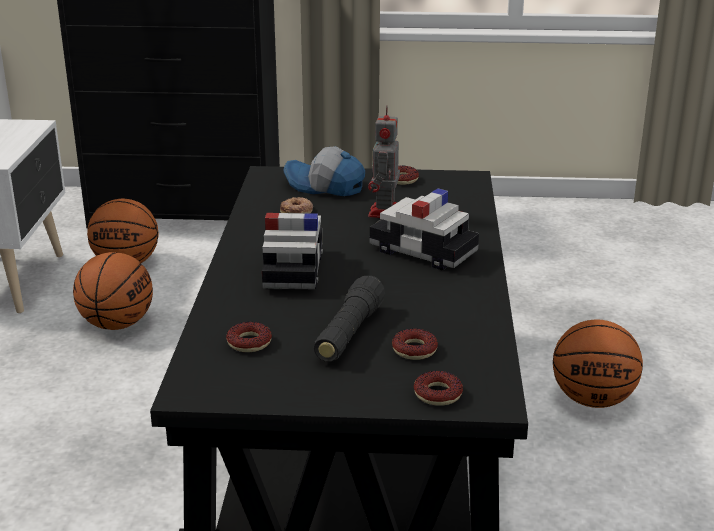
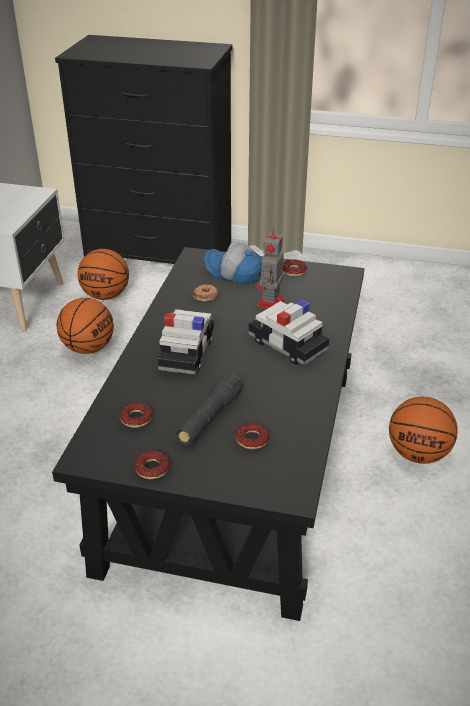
camera: 10 degrees right, 10 degrees up
(437, 394) = (256, 483): donut -> donut (152, 468)

